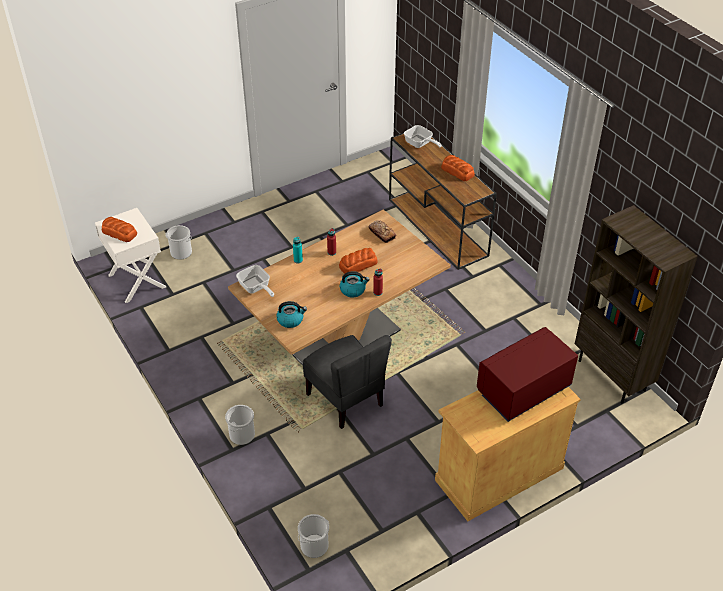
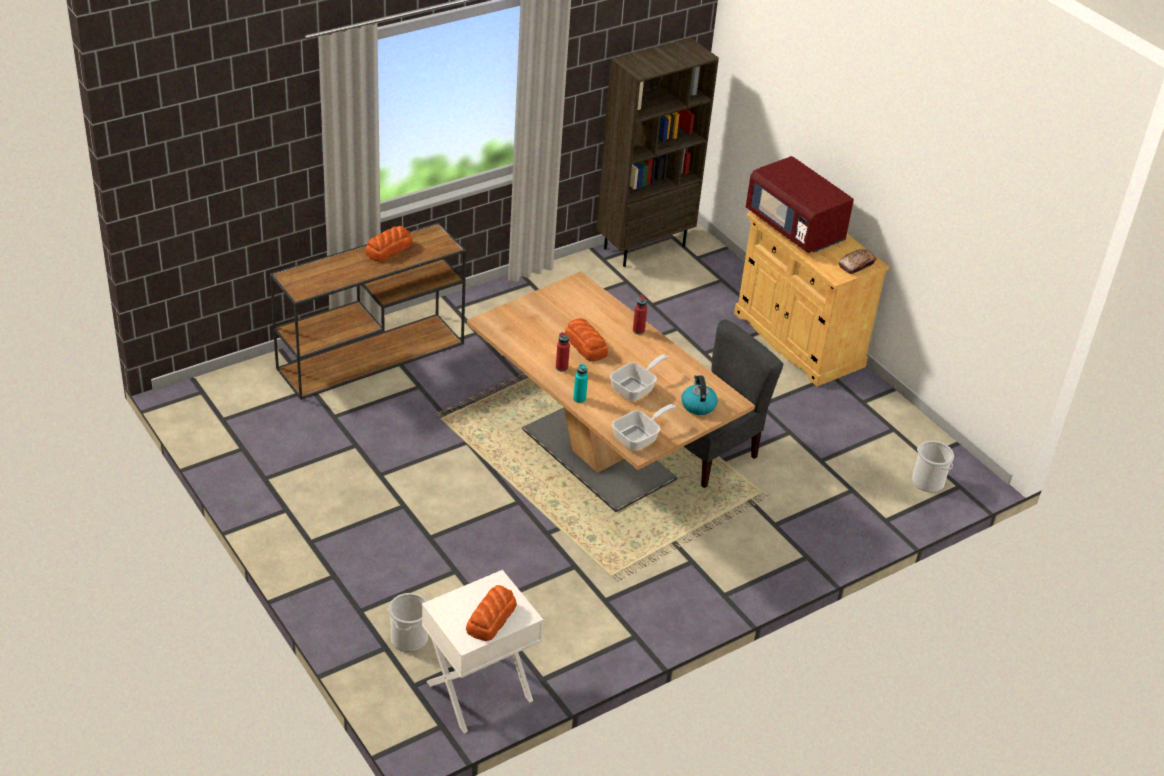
camera: 95 degrees left, 5 degrees down
(242, 435) = (781, 548): bucket -> none
(353, 290) = (635, 351): kettle -> none
(382, 233) = (521, 322): bread -> bread (856, 265)
(420, 144) = (317, 277): frying pan -> frying pan (636, 388)

